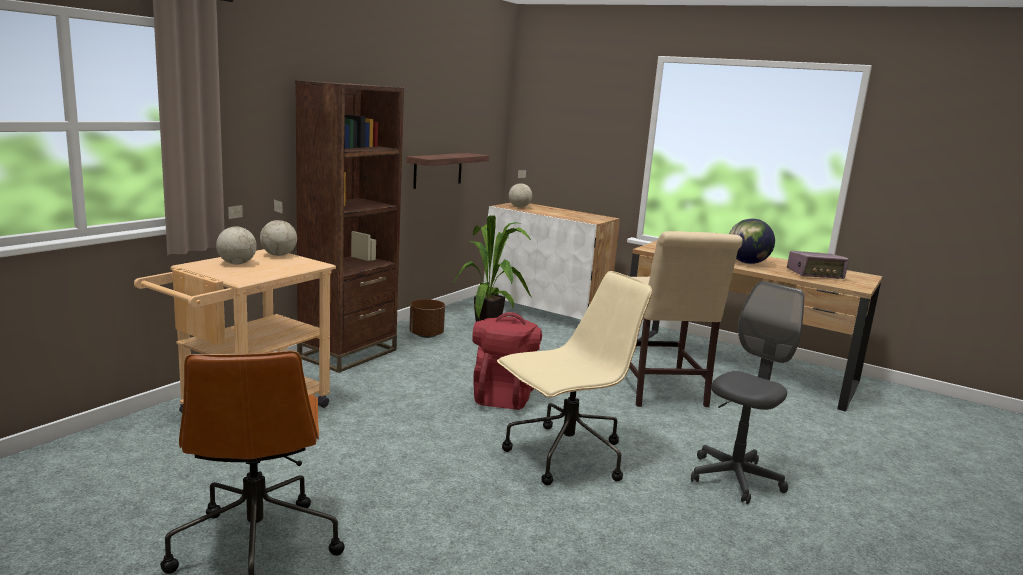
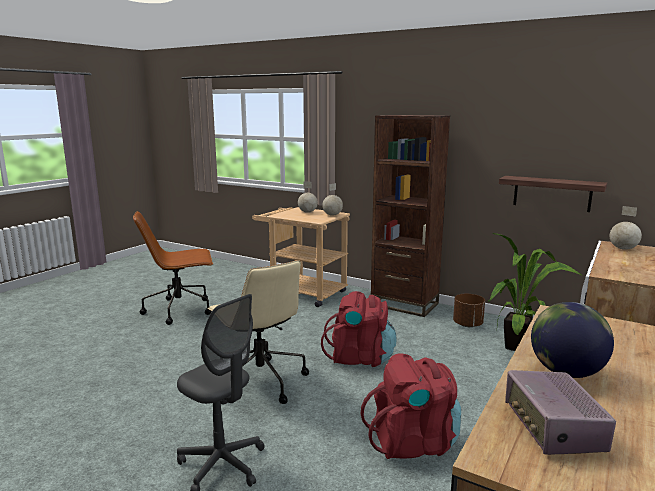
camera: 90 degrees right, 0 degrees up
(660, 391) = (413, 442): beige chair -> red backpack

